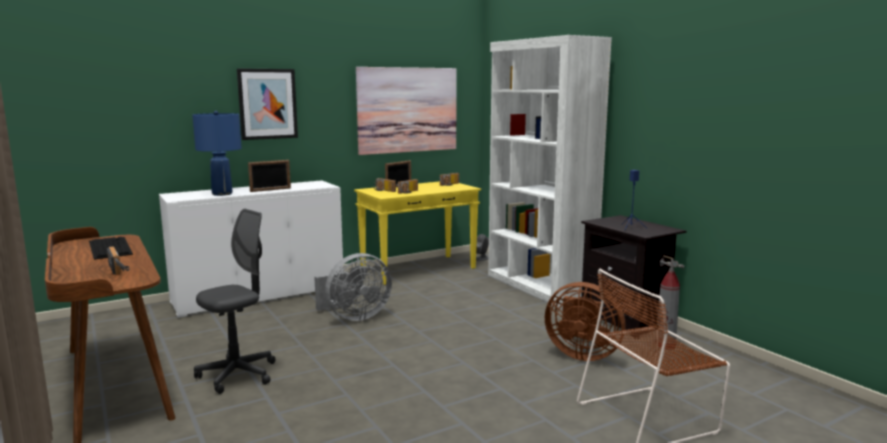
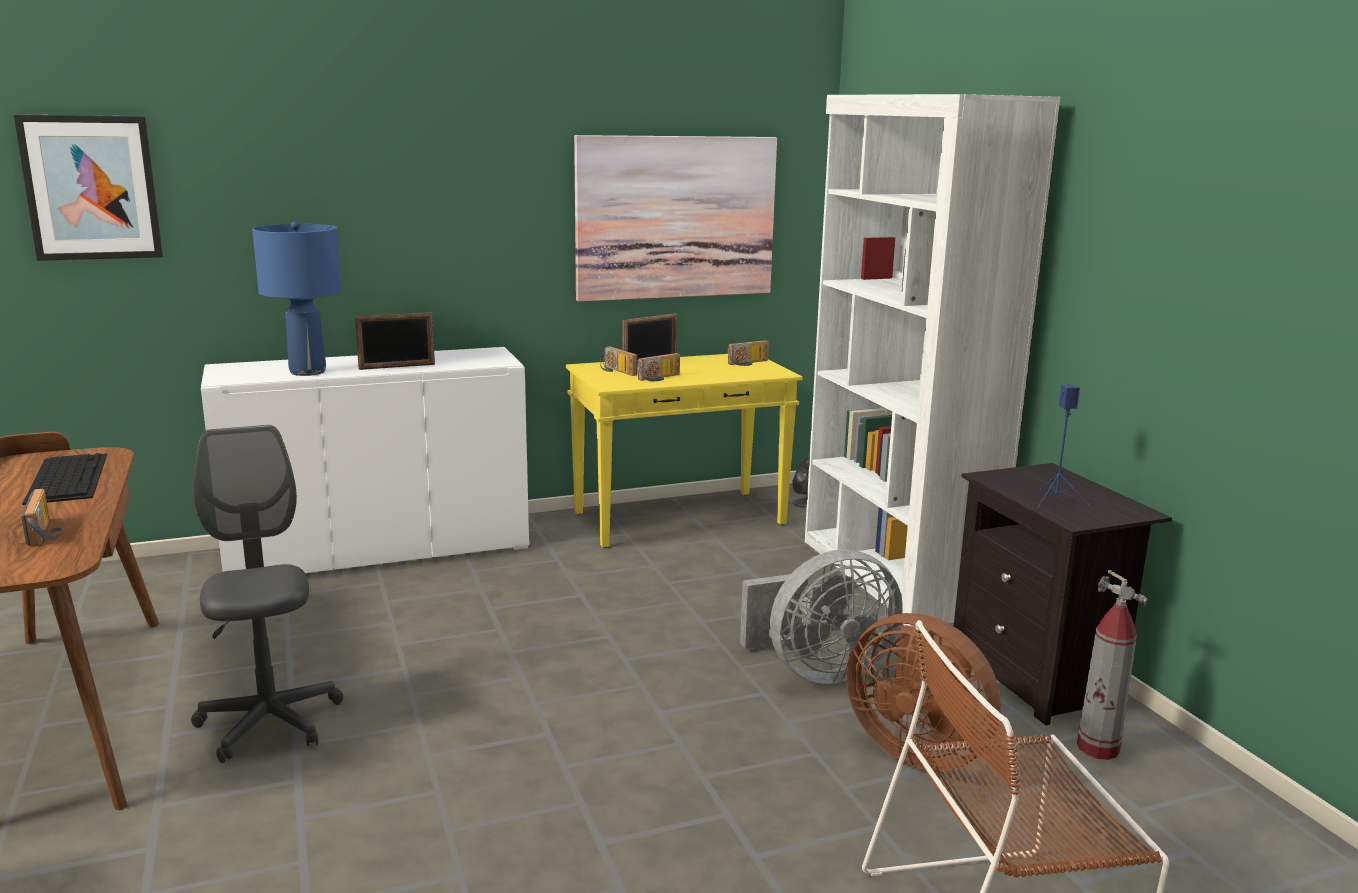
camera: 10 degrees right, 5 degrees up
(237, 375) = (269, 723): grey office chair -> grey office chair turned 75 degrees counterclockwise
(267, 104) = (404, 205): picture -> picture (91, 188)
(354, 317) = (521, 615): grey fan -> grey fan (819, 671)

